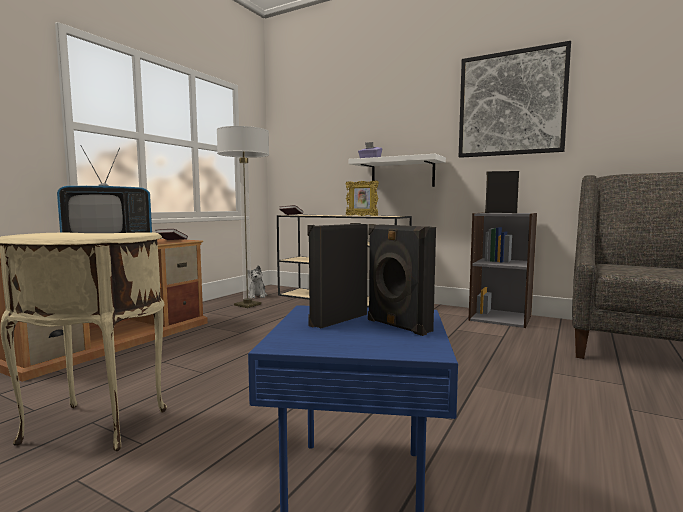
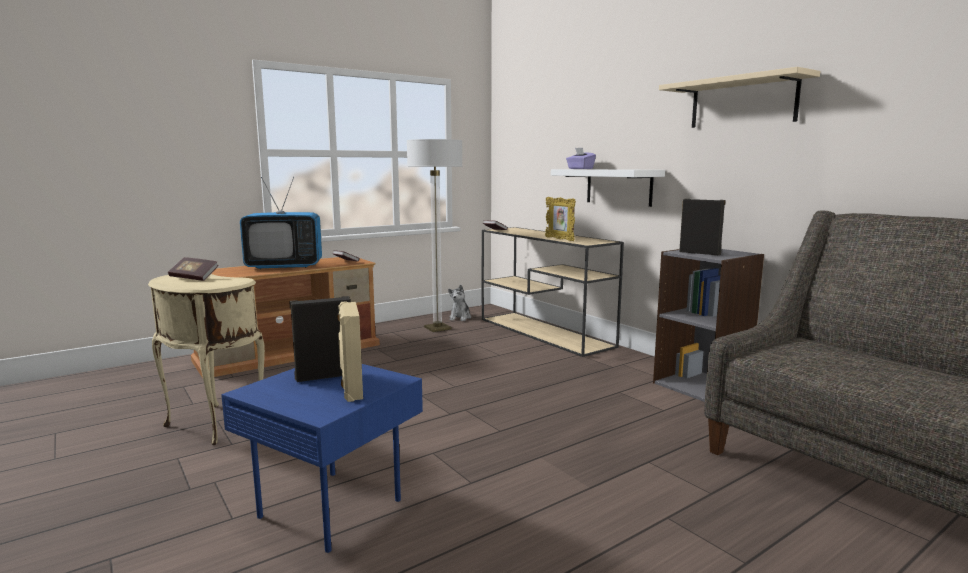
camera: 25 degrees right, 5 degrees up
(66, 234) = (194, 278): none -> book
(397, 326) = (351, 389): black speaker -> beige speaker
(511, 104) = (742, 102): picture -> beige shelf

